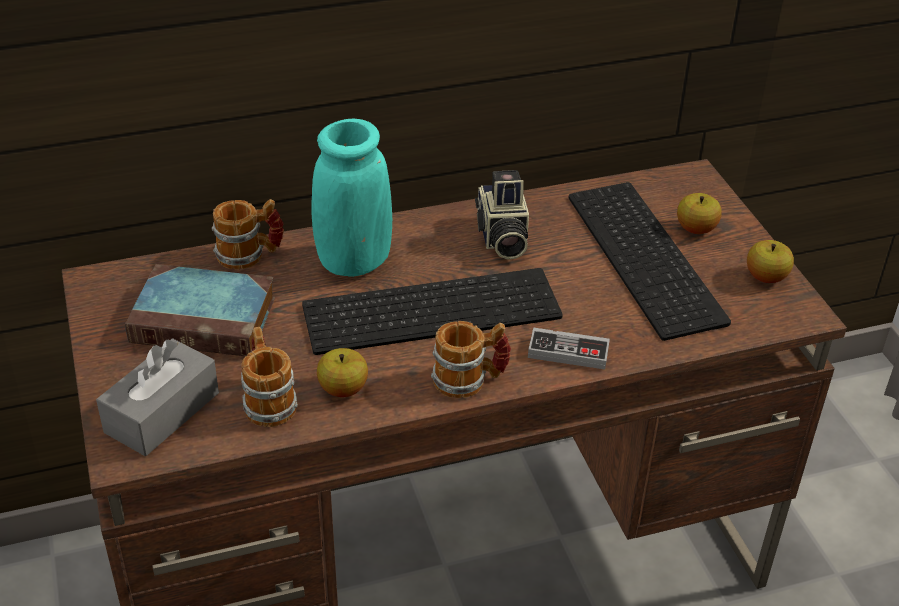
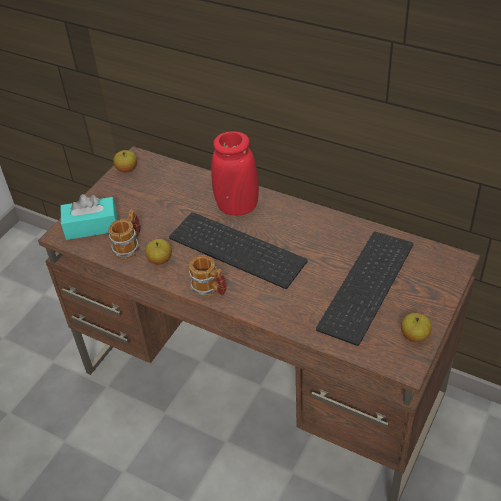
camera: 50 degrees right, 5 degrees up
(162, 412) = (91, 226): grey tissue box -> turquoise tissue box
(207, 319) = (152, 198): book -> none
(250, 255) = (202, 179): mug -> none
(354, 262) = (237, 207): turquoise vase -> red vase
(501, 238) = (313, 234): camera -> none
(568, 352) = (266, 306): game controller -> none
(696, 229) = (415, 288): apple -> apple (127, 169)

